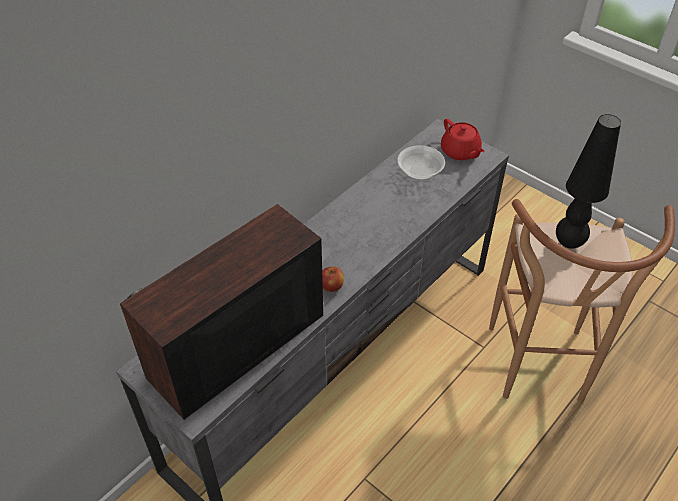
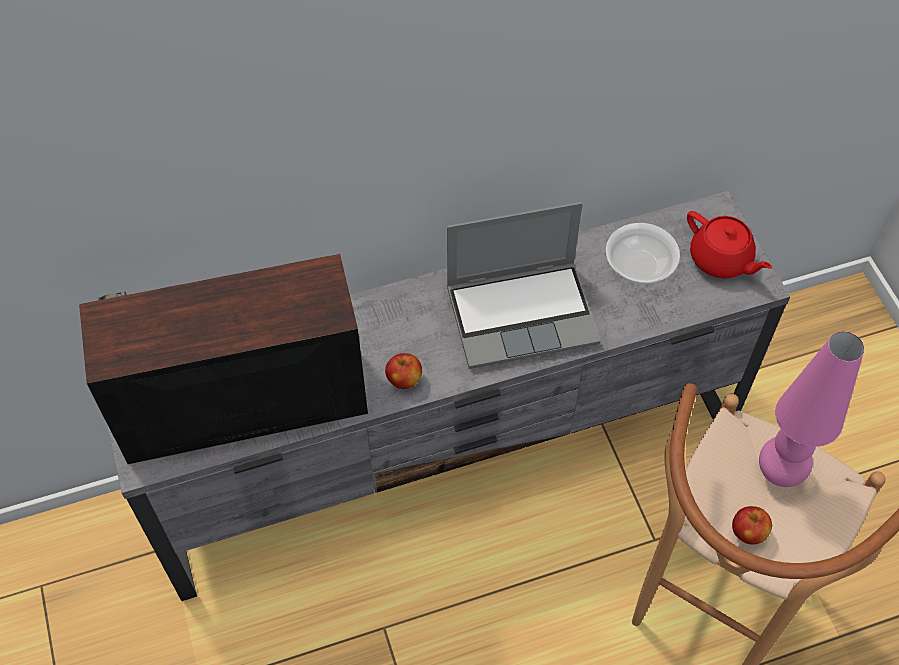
camera: 30 degrees right, 10 degrees up
(374, 222) = (523, 314): none -> laptop
(460, 152) = (721, 259): red teapot -> red teapot turned 45 degrees counterclockwise
(568, 242) = (779, 472): black table lamp -> pink table lamp
(577, 279) = (748, 532): none -> apple

